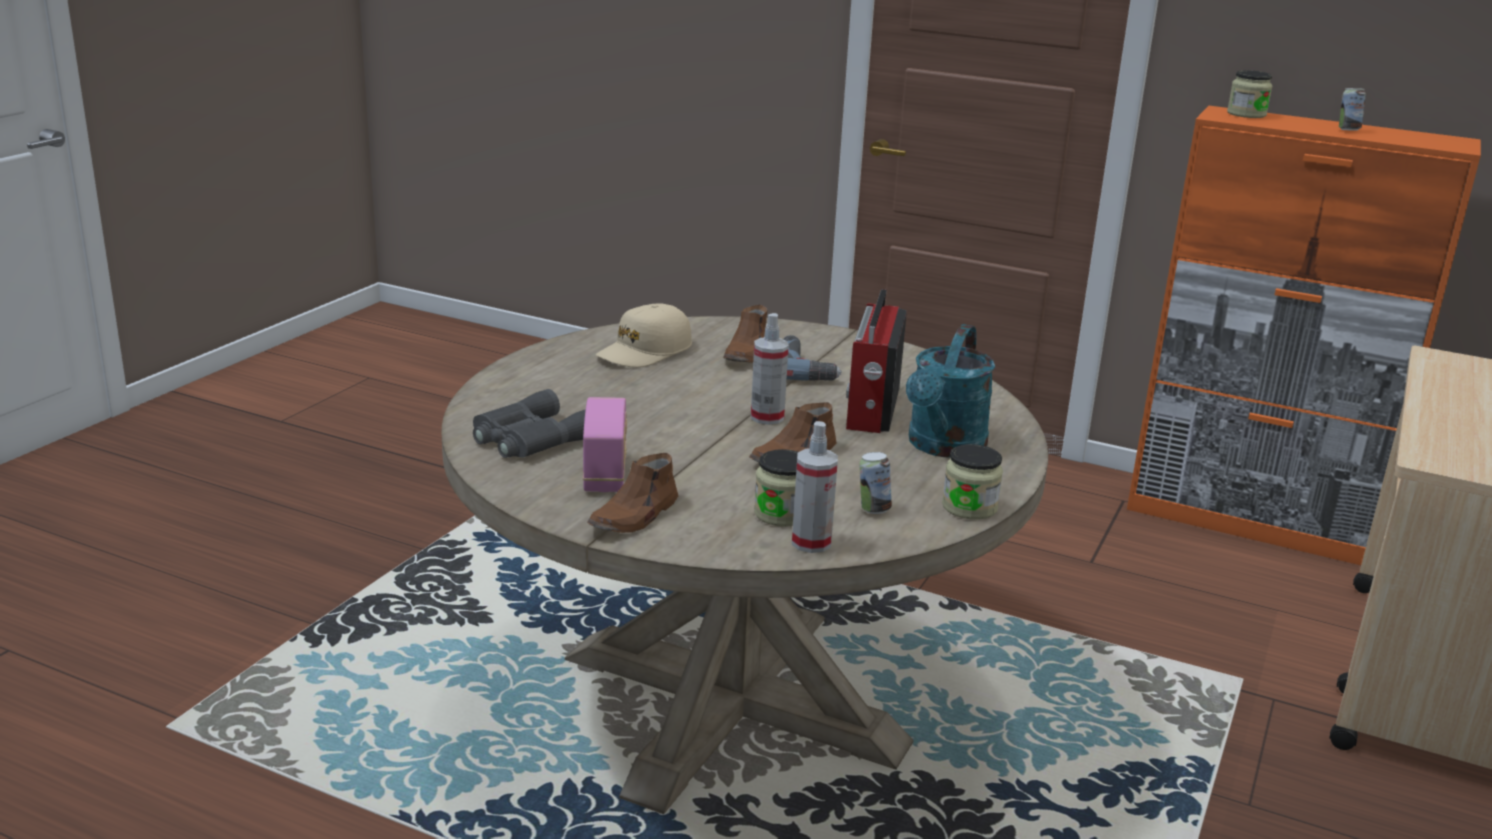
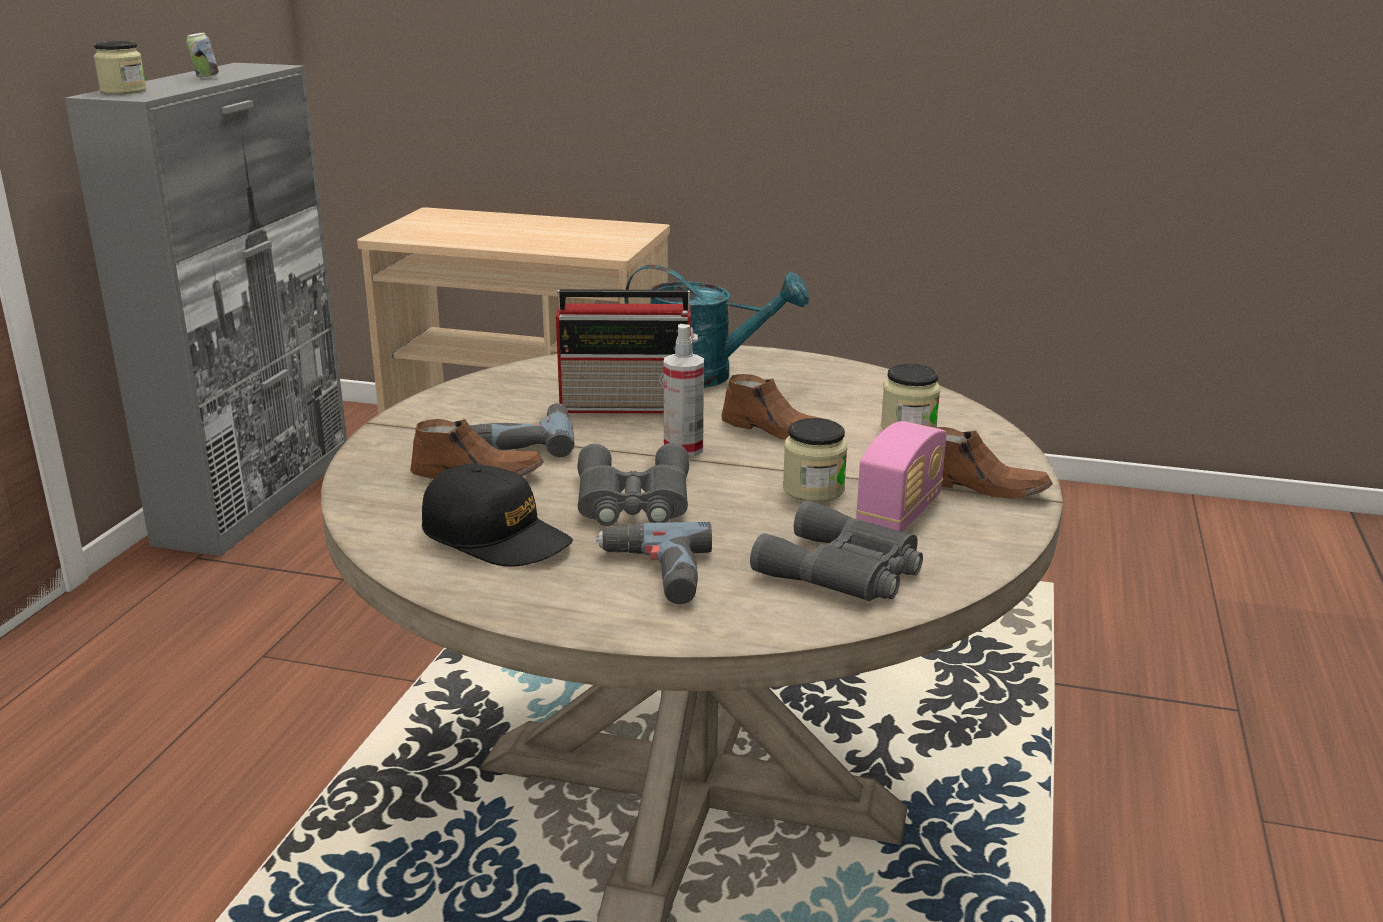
camera: 100 degrees left, 0 degrees up
(565, 386) = (654, 574): none -> power drill
(605, 473) = (899, 513): radio -> radio turned 135 degrees clockwise
(645, 352) = (496, 537): beige cap -> black cap
(678, 391) = (632, 501): none -> grey binoculars
(811, 542) = (951, 414): spray bottle -> none
(873, 509) = (864, 396): can -> none
(969, 507) = (826, 366): jar -> jar (813, 489)
(1251, 523) = (258, 496): orange cabinet -> grey cabinet

